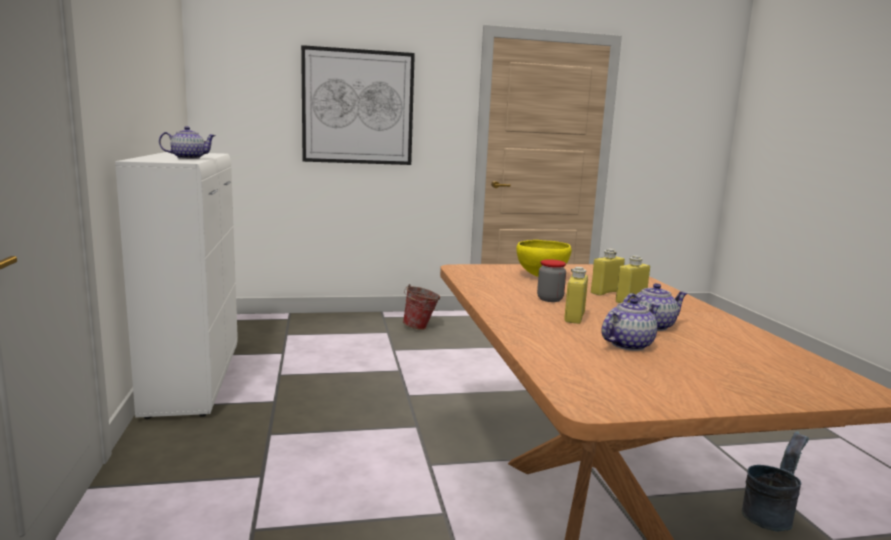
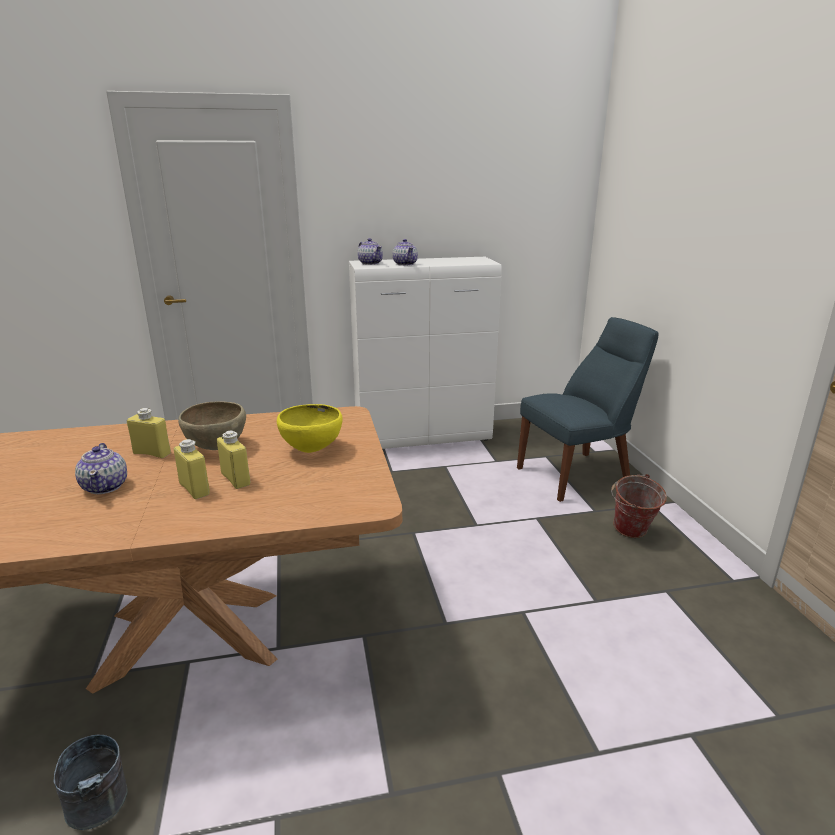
camera: 90 degrees right, 10 degrees up
(328, 329) = (577, 474): none -> blue chair
(358, 107) = (701, 219): picture -> none
(550, 299) = (216, 447): jar -> brown bowl
(627, 345) = (67, 467): teapot -> teapot (370, 263)

